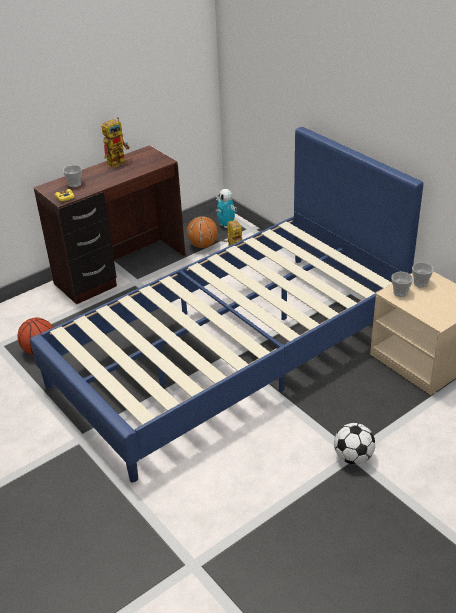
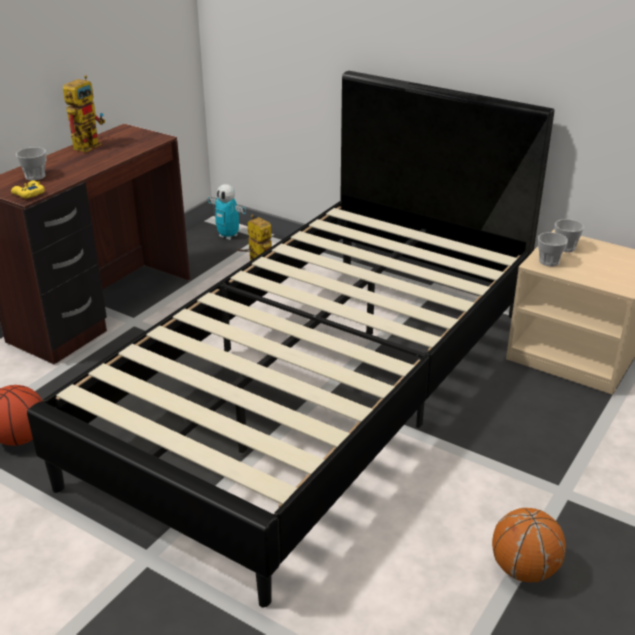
camera: 20 degrees left, 5 degrees down
(203, 245) = (208, 263): basketball -> basketball (523, 569)
(230, 352) = (318, 389): blue bed -> black bed
(353, 457) = (566, 494): football -> none

